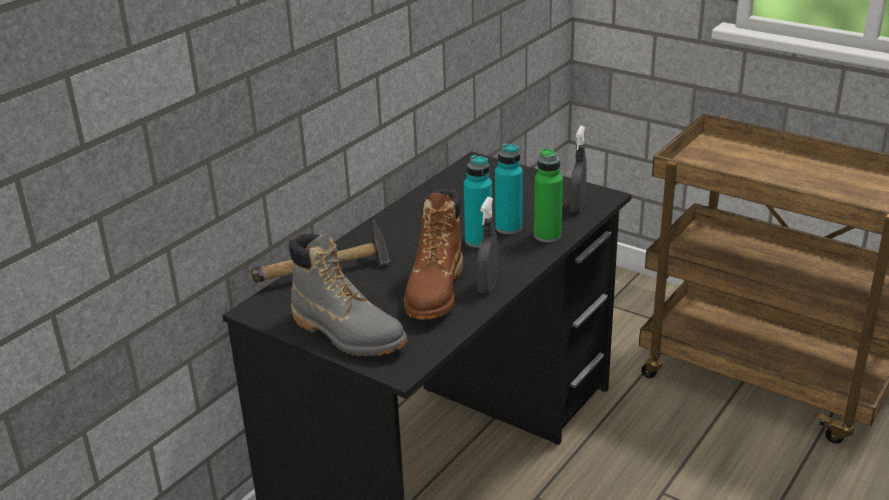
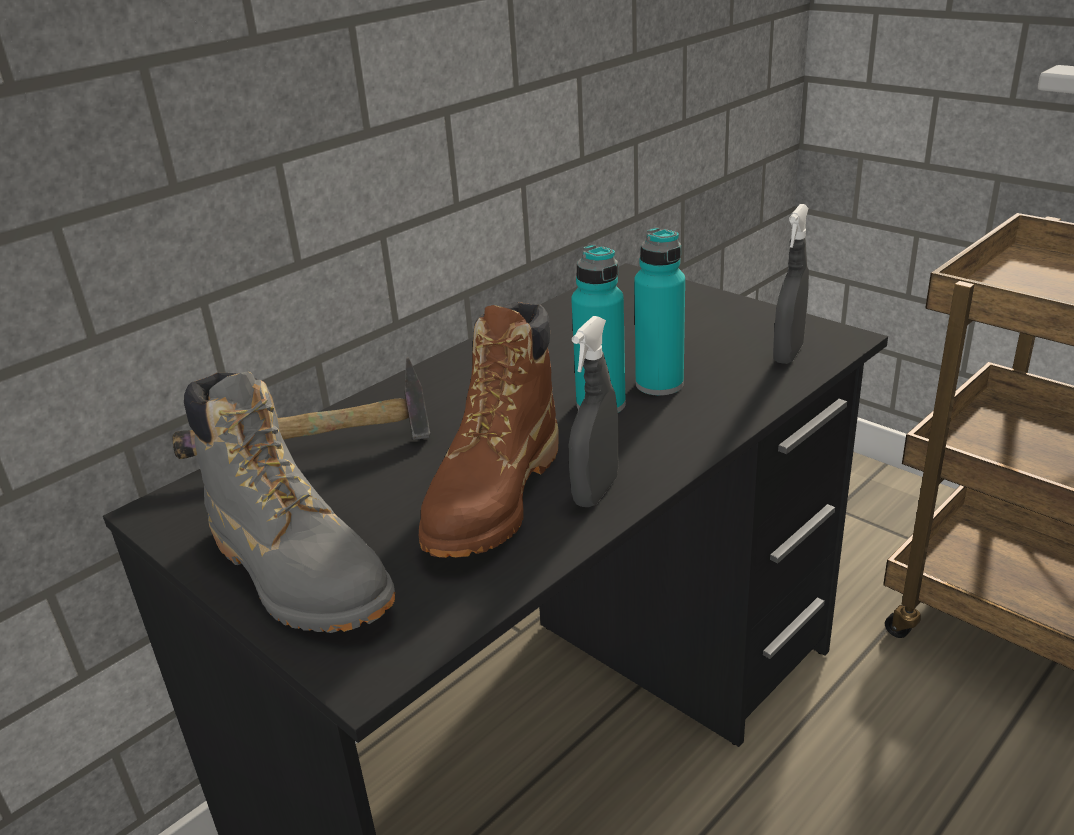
camera: 10 degrees right, 0 degrees up
(547, 236) = (727, 402): green bottle -> none

